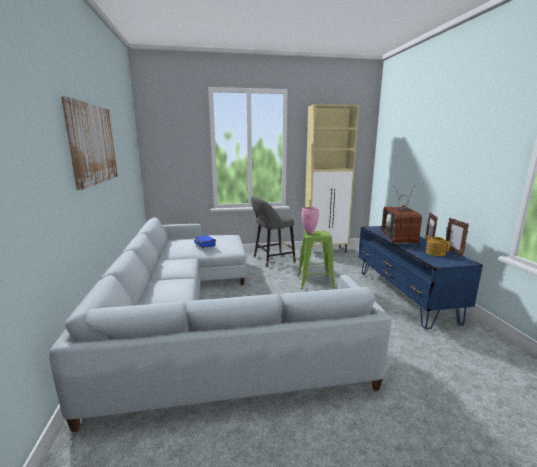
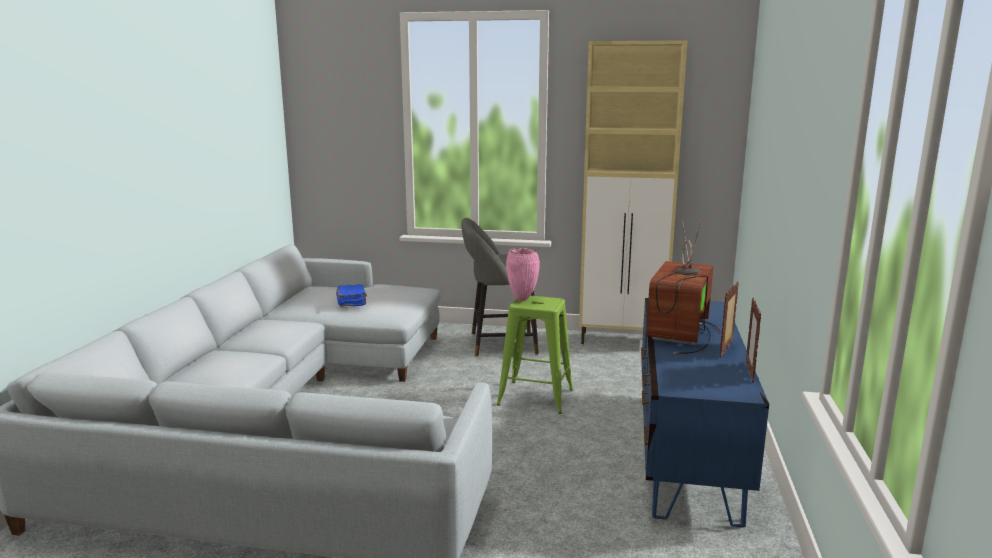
camera: 20 degrees right, 0 degrees up
(93, 144) = (136, 130): picture -> none
(435, 253) = (707, 368): teapot -> none

